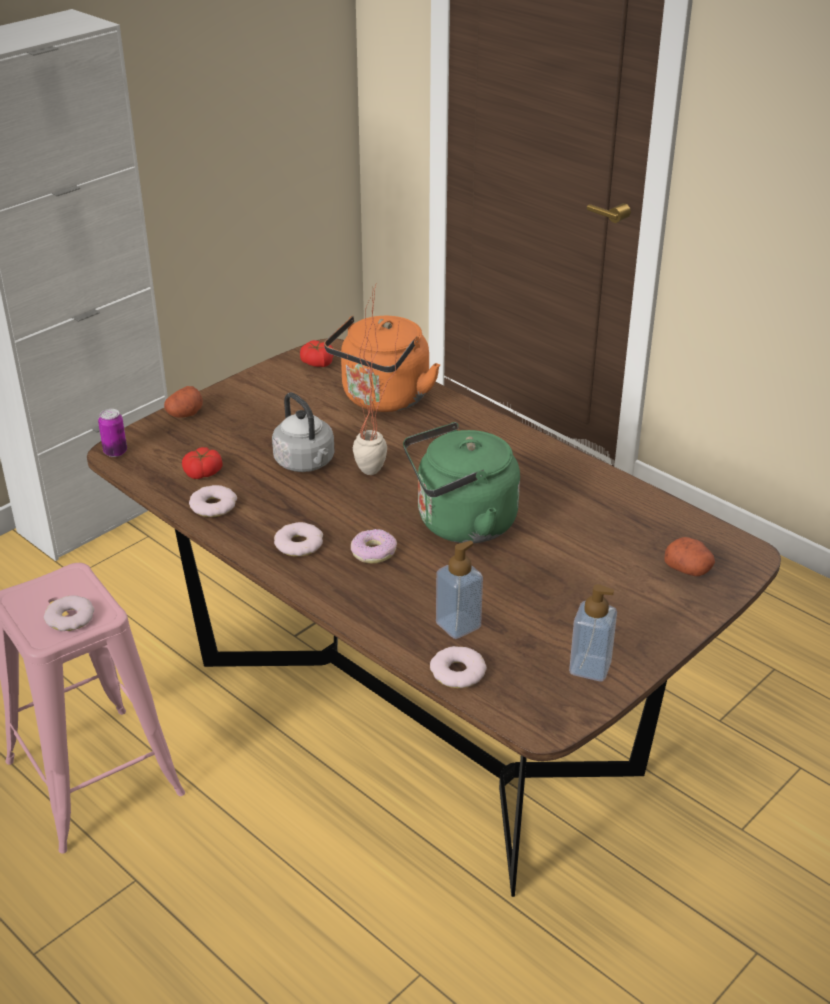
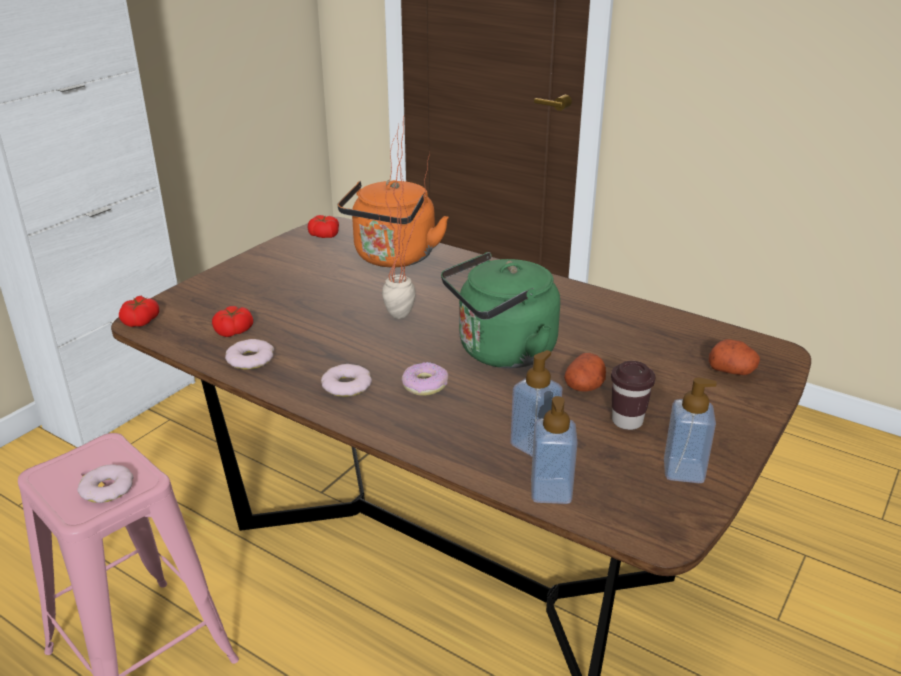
camera: 10 degrees left, 5 degrees down
(115, 452) = (140, 321): can -> tomato
(185, 414) = (206, 284): potato -> potato (584, 386)
(306, 463) = (335, 314): grey kettle -> none
(457, 672) = (551, 491): donut -> soap dispenser
(557, 612) = (627, 421): none -> brown cup

